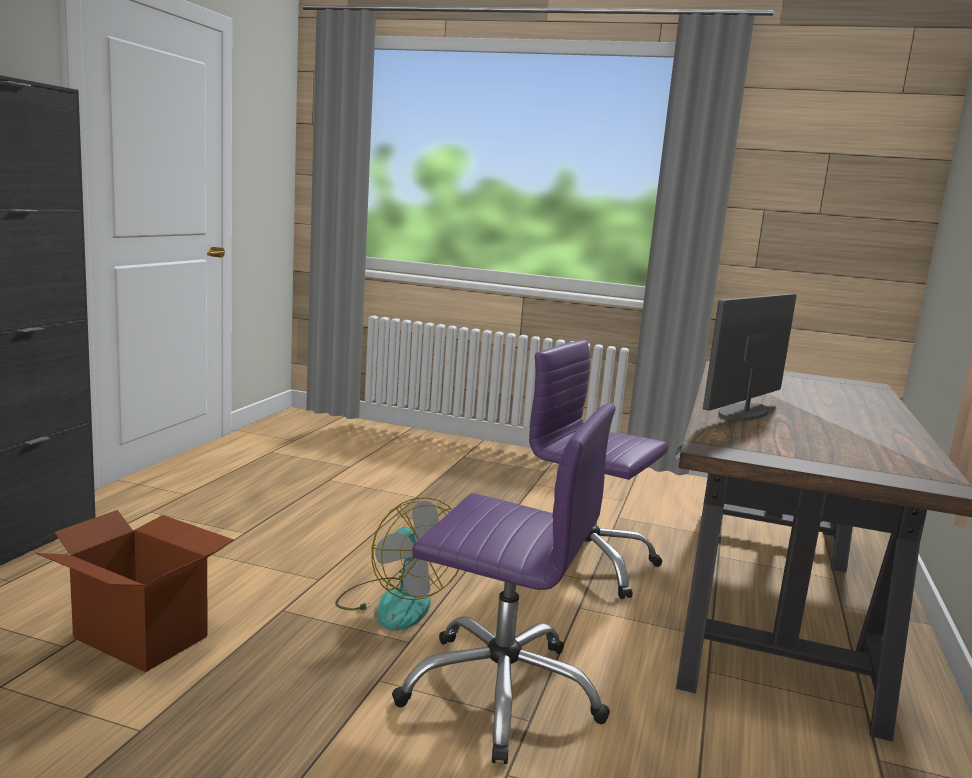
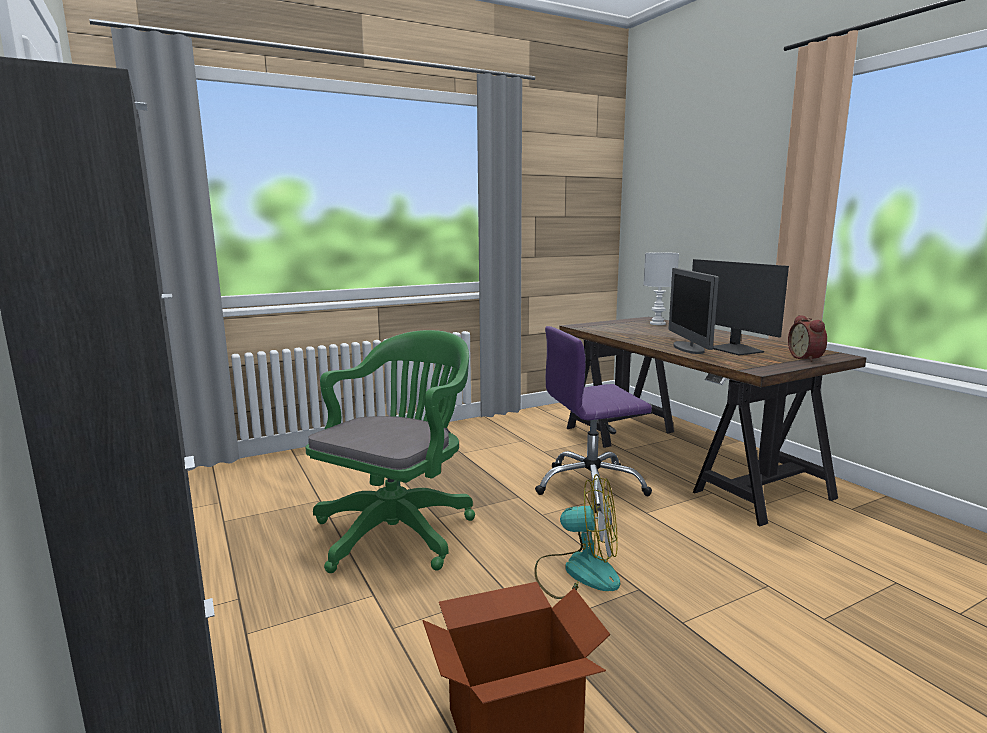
camera: 45 degrees left, 0 degrees up
(351, 508) = (399, 529): none -> green office chair
(501, 691) = (728, 581): purple office chair -> none
(799, 432) = (734, 350): none -> monitor
(849, 391) = (657, 324): none -> white table lamp
(861, 468) = (807, 358): none -> alarm clock

